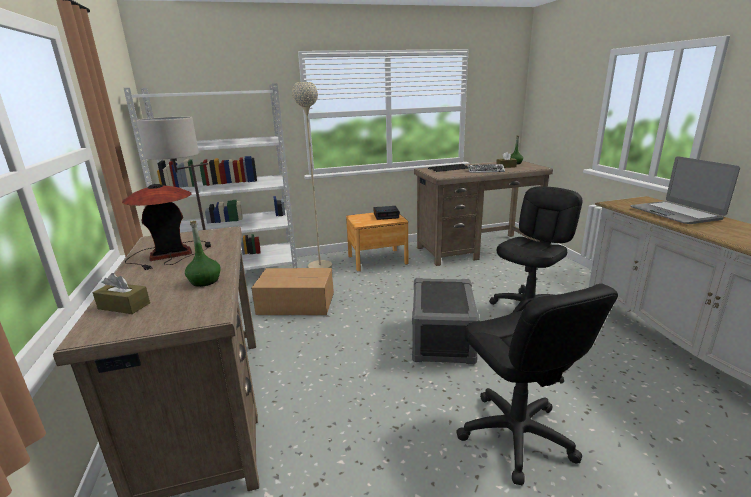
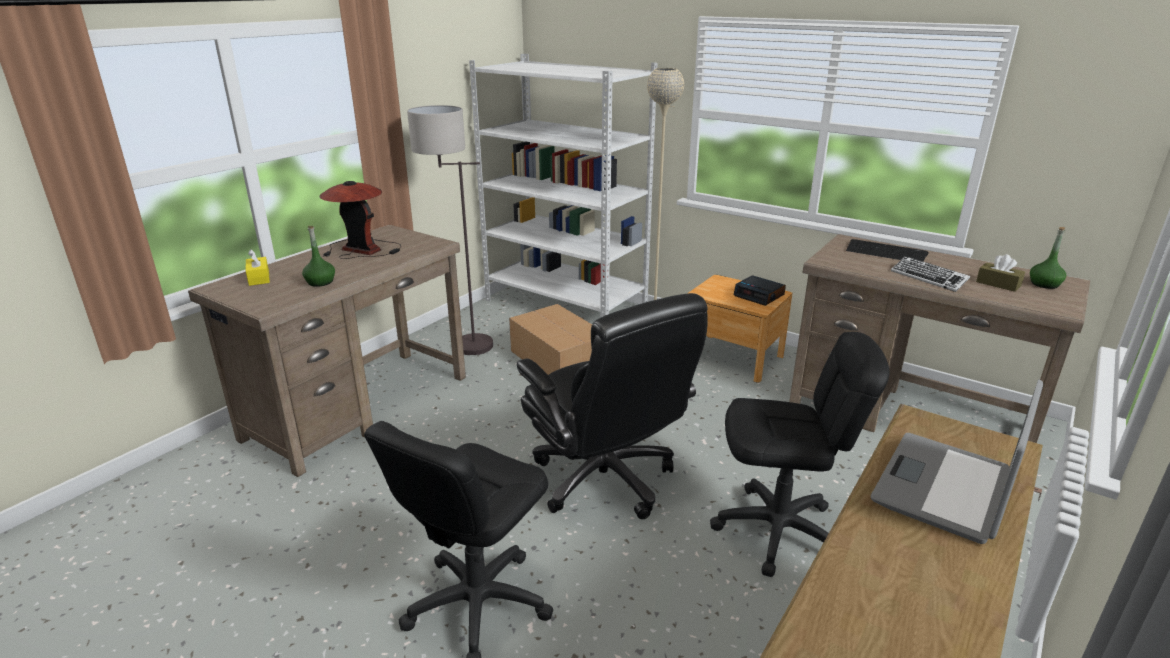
camera: 50 degrees right, 5 degrees up
(124, 306) = (259, 278): brown tissue box -> yellow tissue box
(443, 339) = (606, 484): grey storage box -> black office chair

